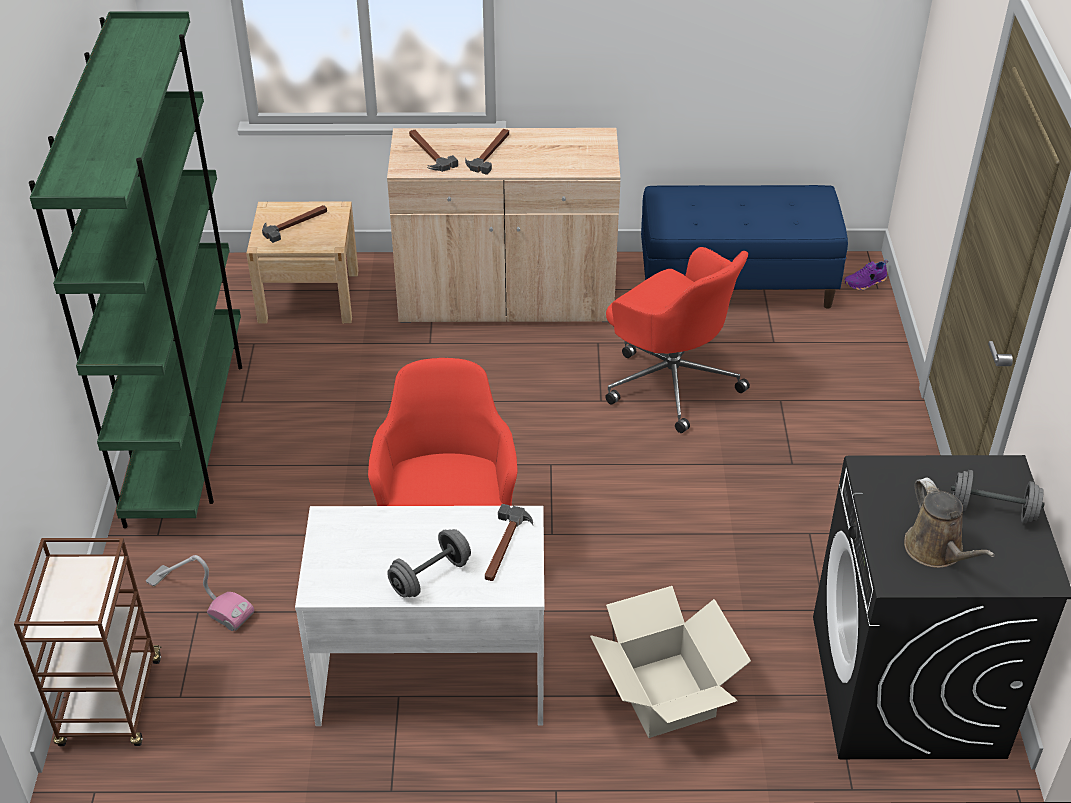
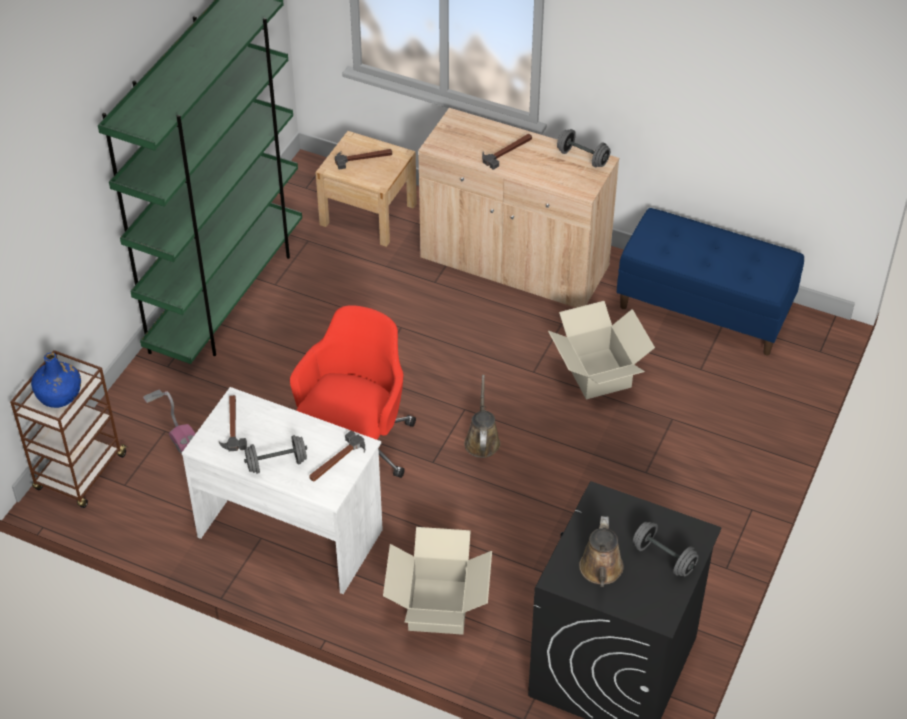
camera: 25 degrees right, 5 degrees up
(75, 594) = (59, 395): none -> blue bottle
(428, 153) = (461, 137): hammer -> hammer (232, 425)
(577, 137) = (582, 158): none -> grey dumbbell
(592, 491) = (482, 440): none -> brown watering can
(671, 380) = (597, 374): red office chair -> cardboard box
(865, 283) = (813, 343): purple shoe -> none

